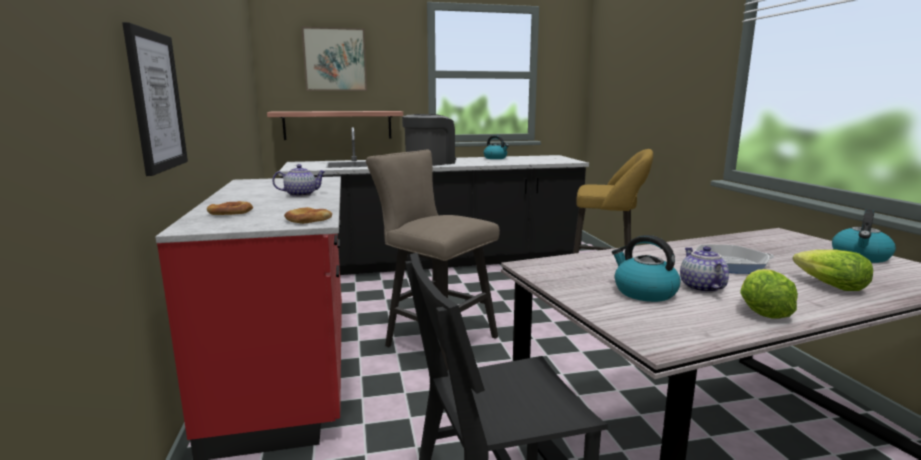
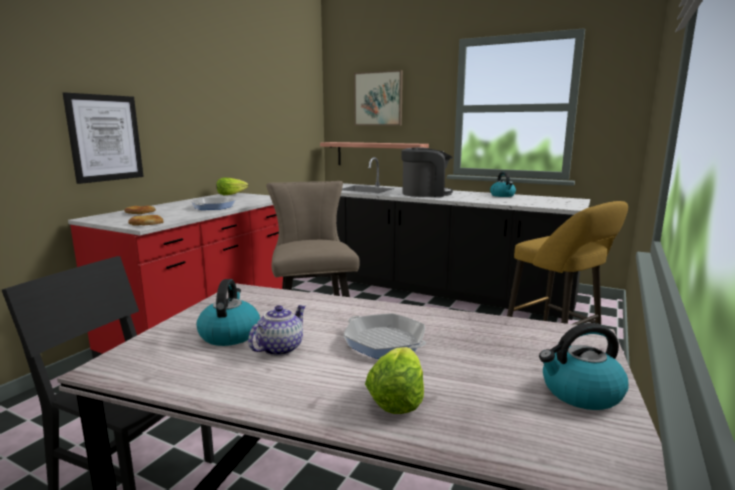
camera: 40 degrees right, 0 degrees up
(301, 194) = (213, 207): teapot -> frying pan
(762, 310) = (249, 384): lettuce -> lettuce (231, 194)

